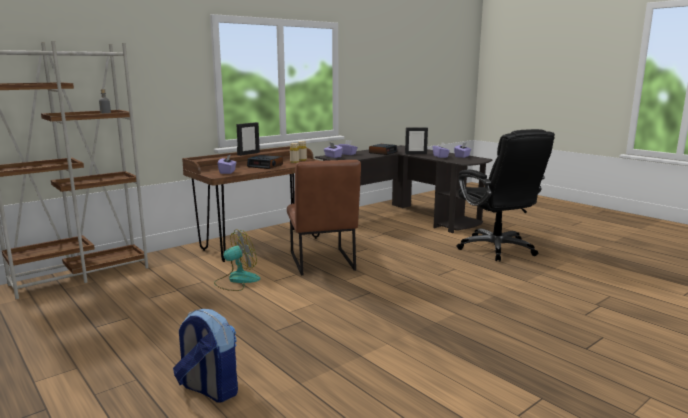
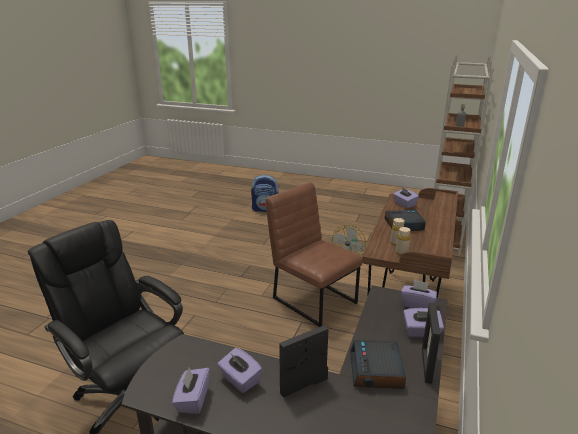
camera: 150 degrees right, 10 degrees up
(248, 153) = (441, 219): picture frame -> picture frame (427, 365)

